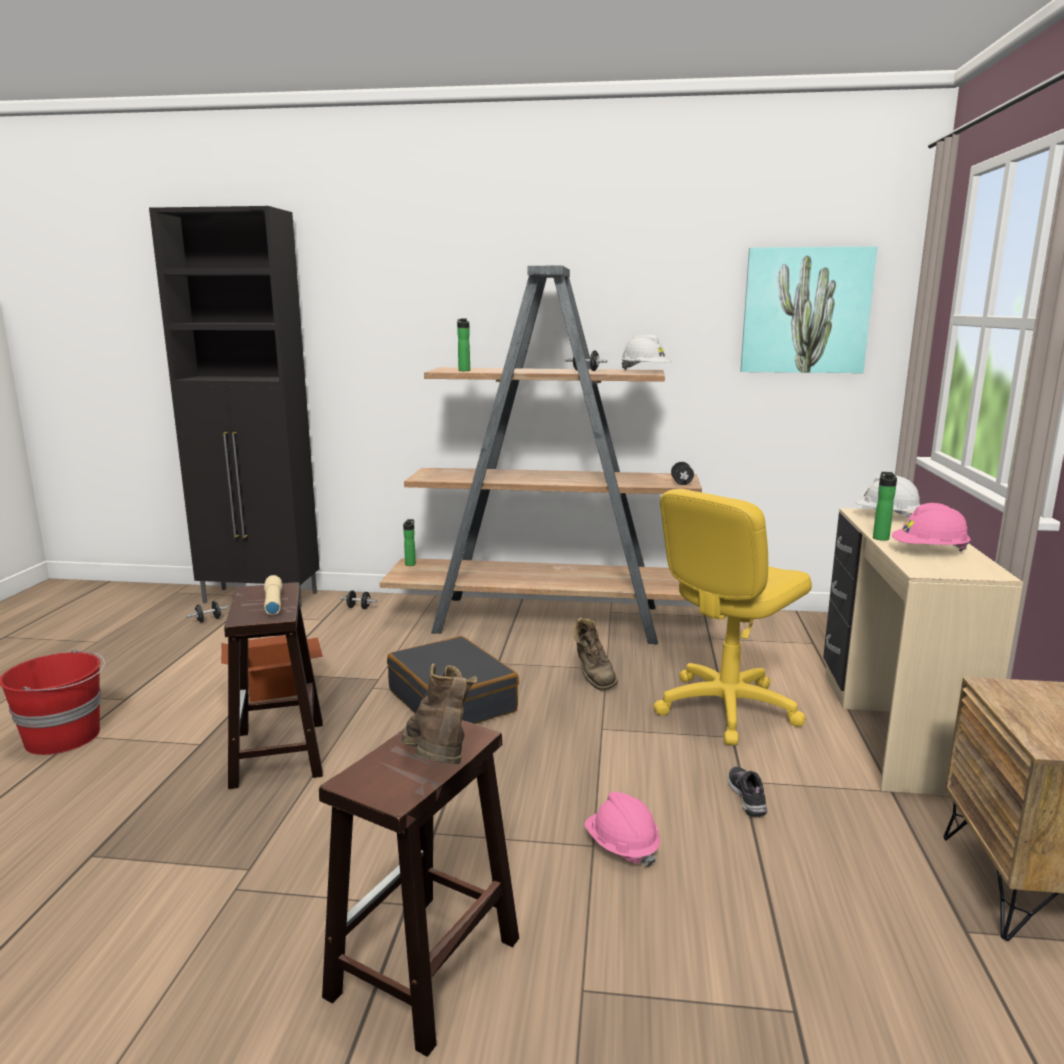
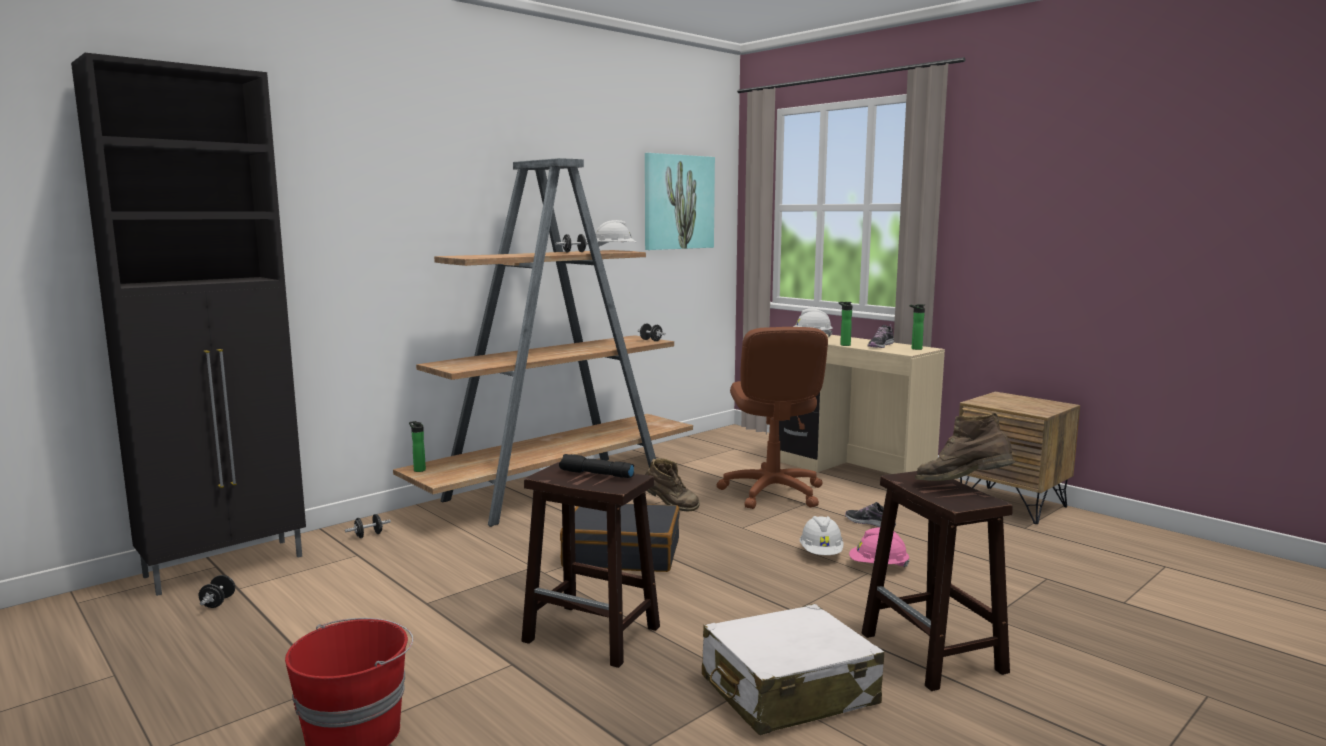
camera: 50 degrees left, 5 degrees down
(249, 894) = (788, 691): none -> white suitcase
(272, 602) = (596, 474): beige flashlight -> black flashlight
(276, 688) = (464, 607): cardboard box -> none
(463, 370) = (486, 256): bottle -> bottle (915, 349)
(603, 797) = (821, 553): none -> white hard hat
(726, 708) = (772, 493): yellow office chair -> brown office chair
(929, 551) = (880, 346): pink hard hat -> shoe

